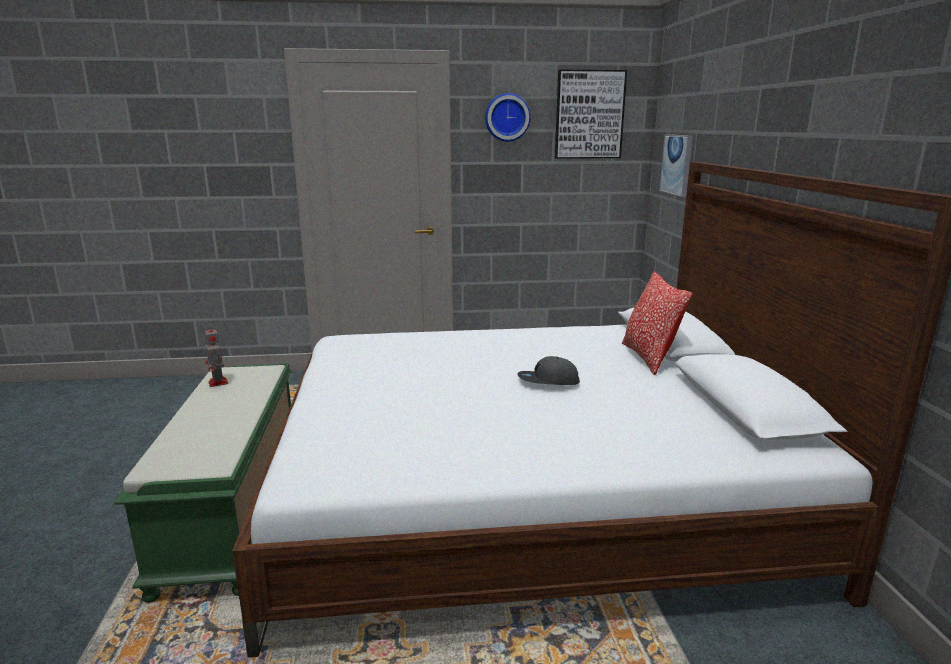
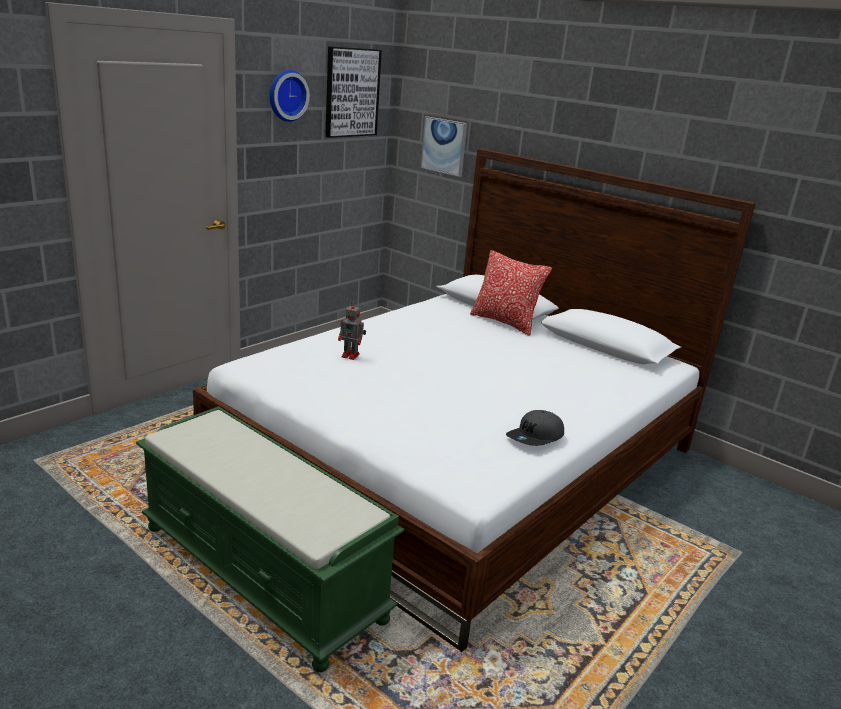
camera: 45 degrees left, 5 degrees up
(218, 383) = (194, 448): toy robot -> toy robot (351, 355)
(548, 381) = (482, 359): grey cap -> grey cap (535, 438)

